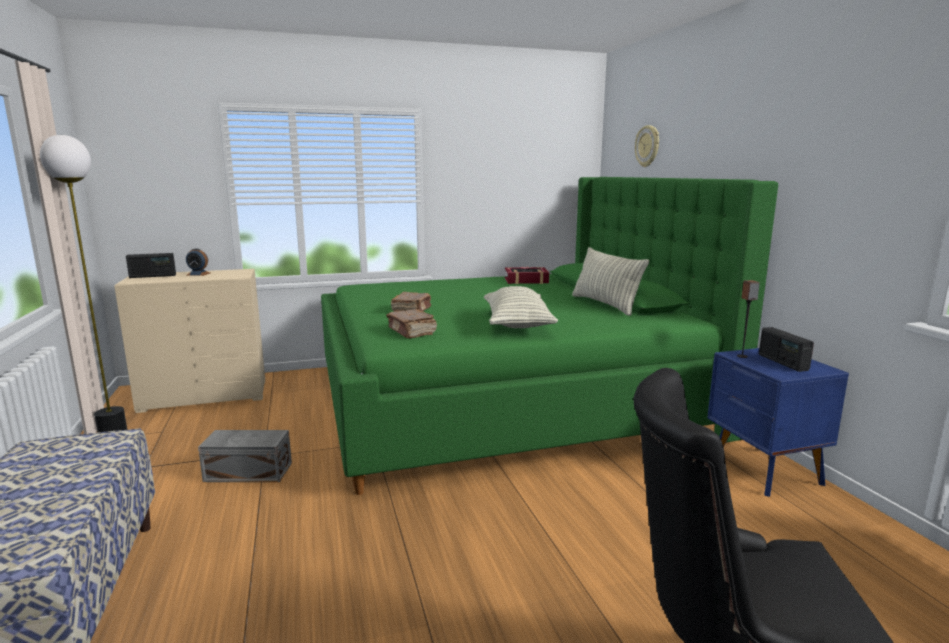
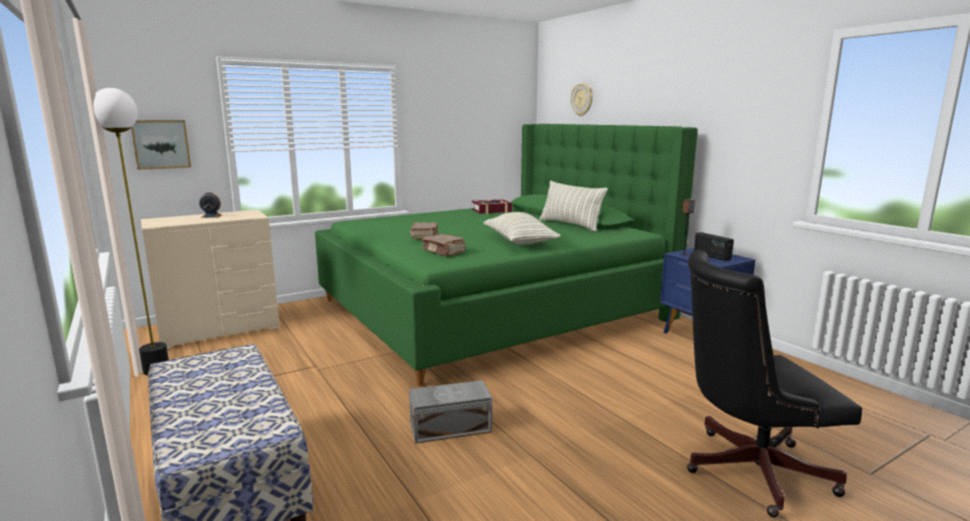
camera: 15 degrees left, 0 degrees up
(152, 276) = (168, 220): radio -> none
(159, 196) = (161, 144): none -> picture
(247, 471) = (312, 381): grey storage box -> grey storage box (449, 427)

